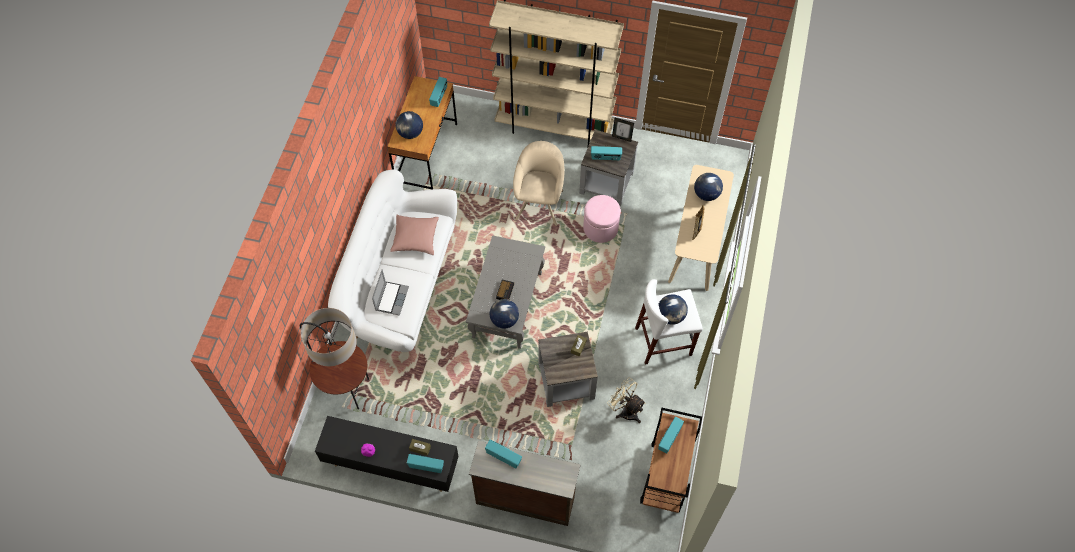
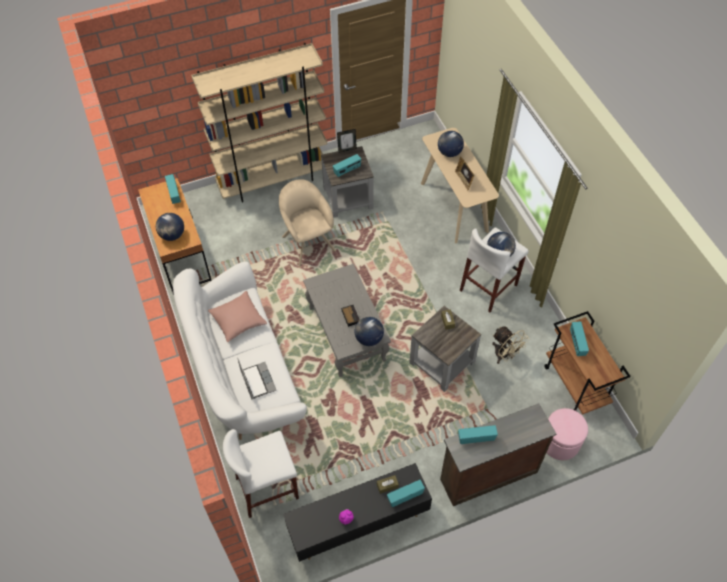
camera: 35 degrees left, 5 degrees down
(347, 390) = (267, 488): floor lamp -> white stool
(600, 228) = (371, 233): pink ottoman -> pink ottoman (560, 442)
(625, 410) = (505, 355): beige fan -> beige fan turned 135 degrees counterclockwise

